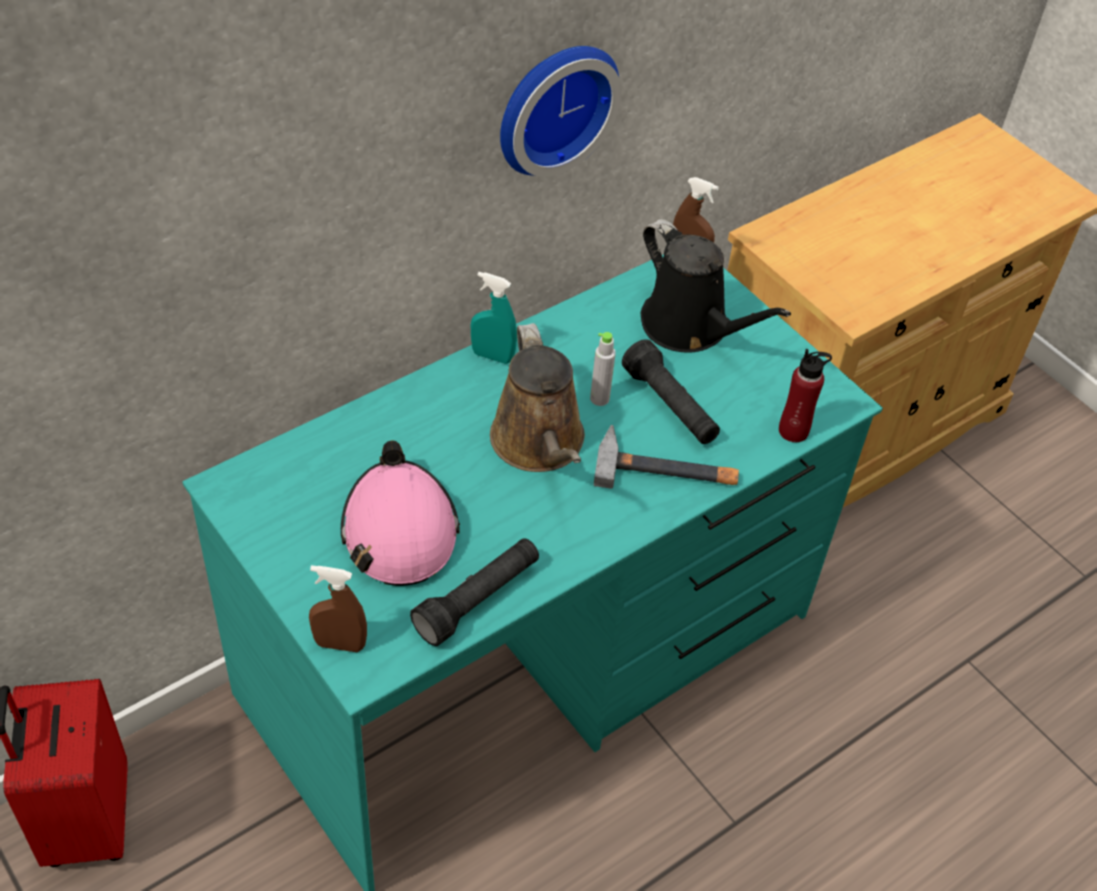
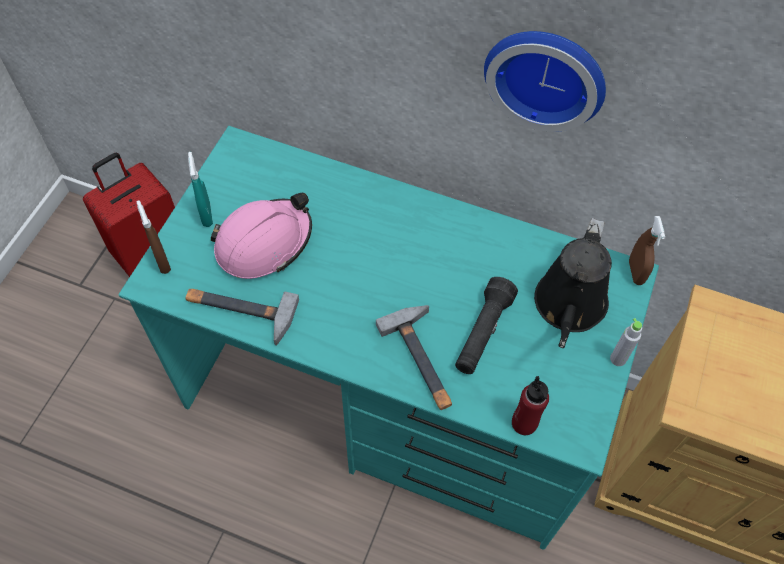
camera: 60 degrees right, 10 degrees up
(478, 600) = (239, 311): black flashlight -> hammer
(492, 356) = (442, 211): turquoise spray bottle -> turquoise spray bottle (206, 215)
(540, 444) = (387, 277): brown watering can -> none
(599, 398) = (454, 288): grey bottle -> grey bottle (618, 359)

